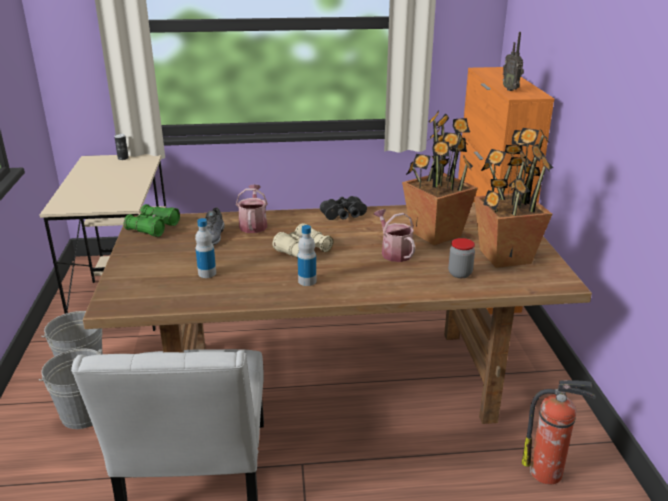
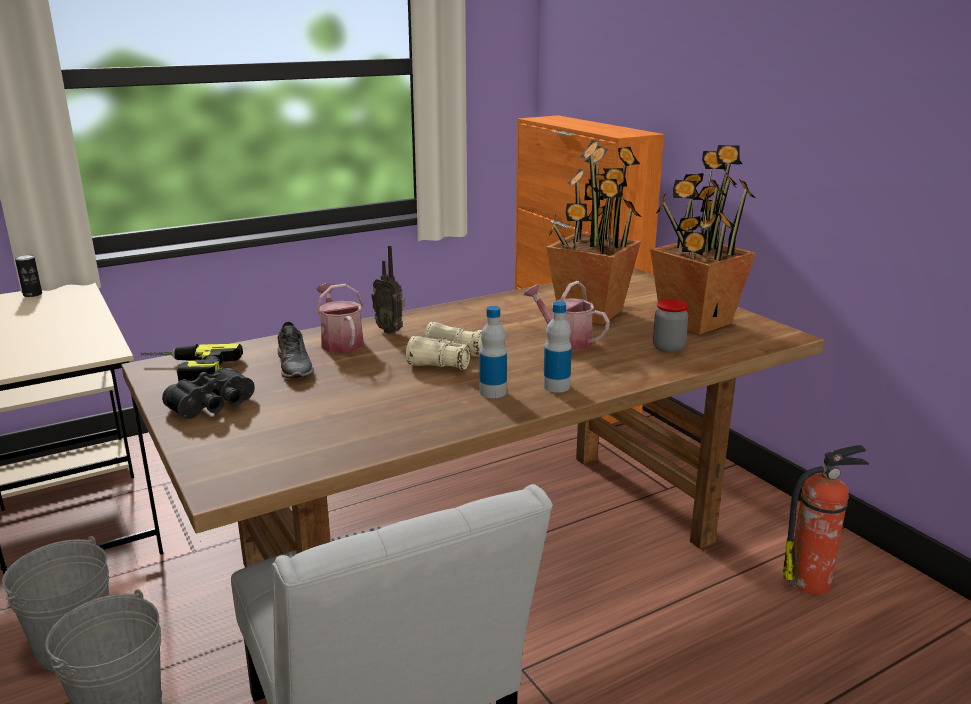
camera: 25 degrees left, 5 degrees down
(153, 228) = (185, 371): green binoculars -> power drill
(207, 273) = (338, 411): bottle -> bottle (556, 386)
(344, 216) = (455, 312): black binoculars -> black binoculars (215, 406)
(511, 89) = (604, 130): radio -> radio (390, 330)

